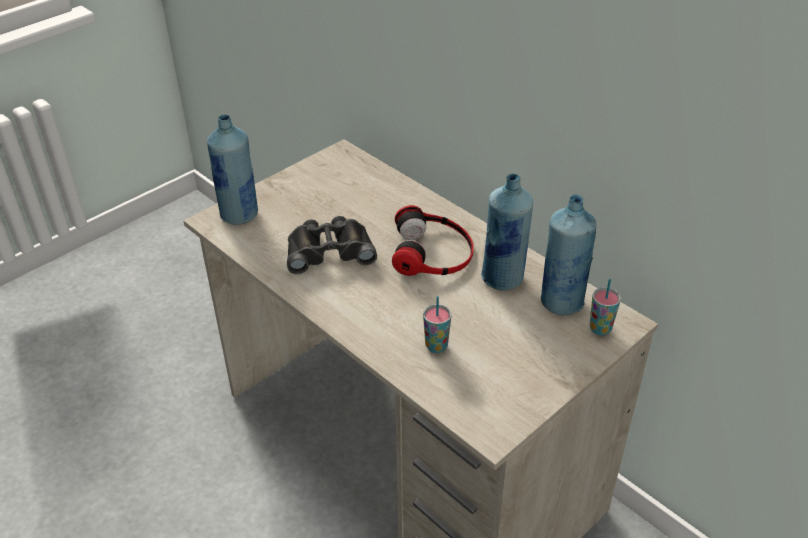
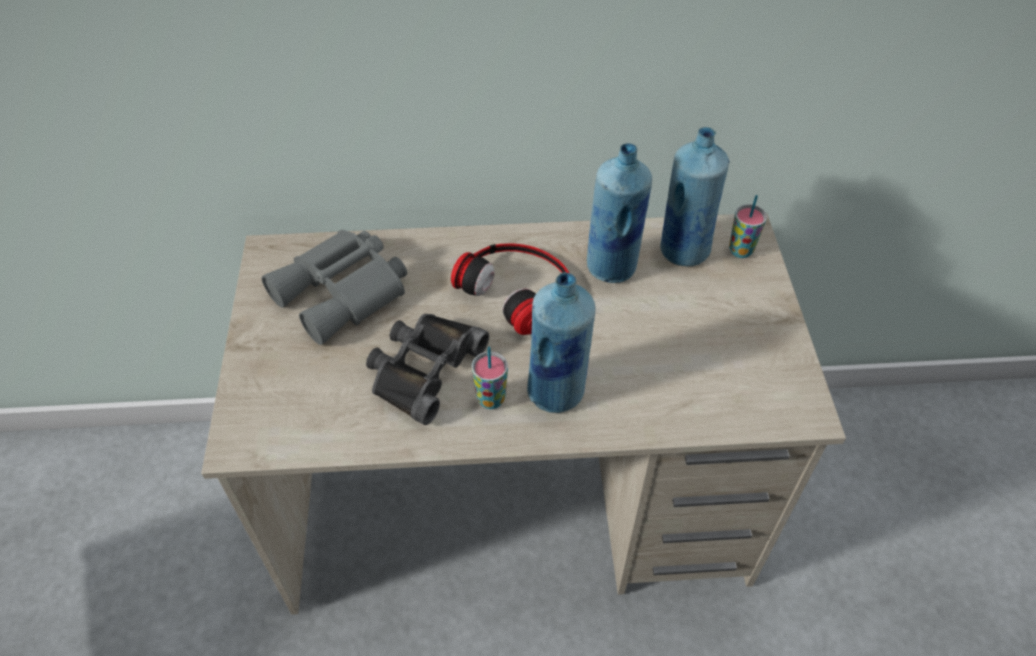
camera: 50 degrees left, 10 degrees up
(239, 215) = (263, 411): blue bottle -> blue bottle (557, 392)
(347, 193) = (344, 292): none -> grey binoculars
(436, 346) = (657, 377): cup -> cup (491, 399)

